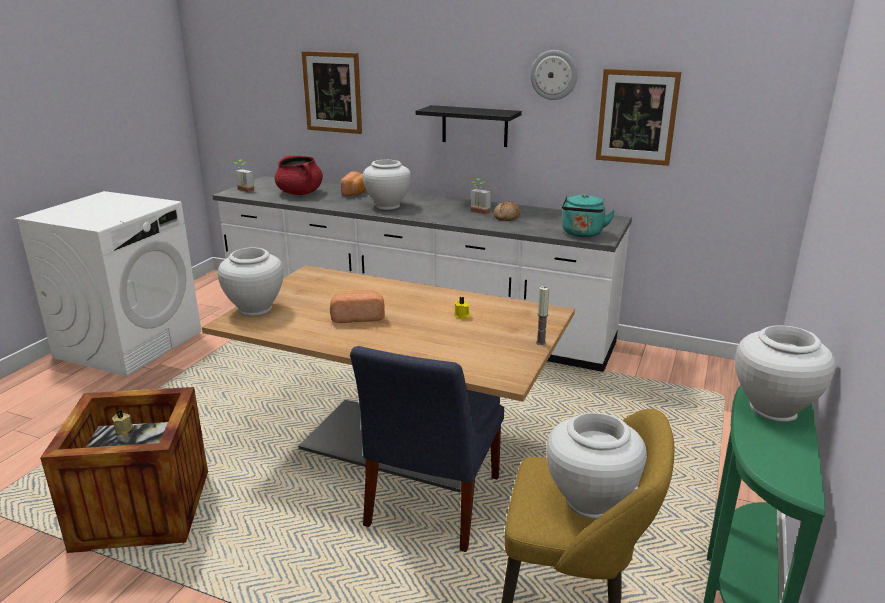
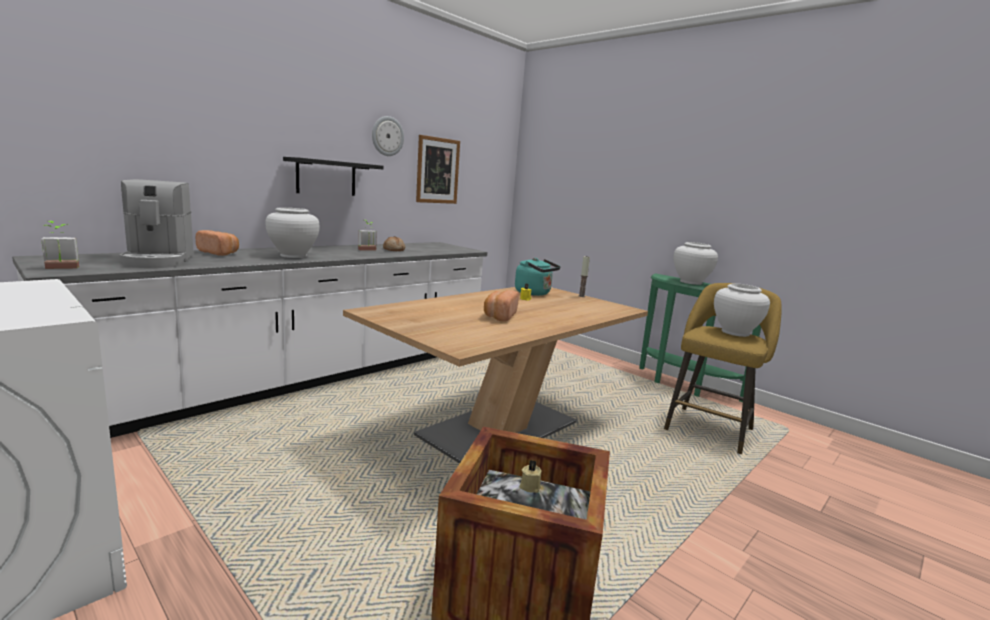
camera: 70 degrees left, 10 degrees down
(255, 309) = (439, 337): white vase -> none
(300, 193) = (159, 260): red cooking pot -> coffee machine
(332, 92) = (150, 135): picture -> none
(430, 505) = (584, 435): blue chair -> none
(582, 234) = (457, 250): turquoise kettle -> turquoise kettle (535, 293)

